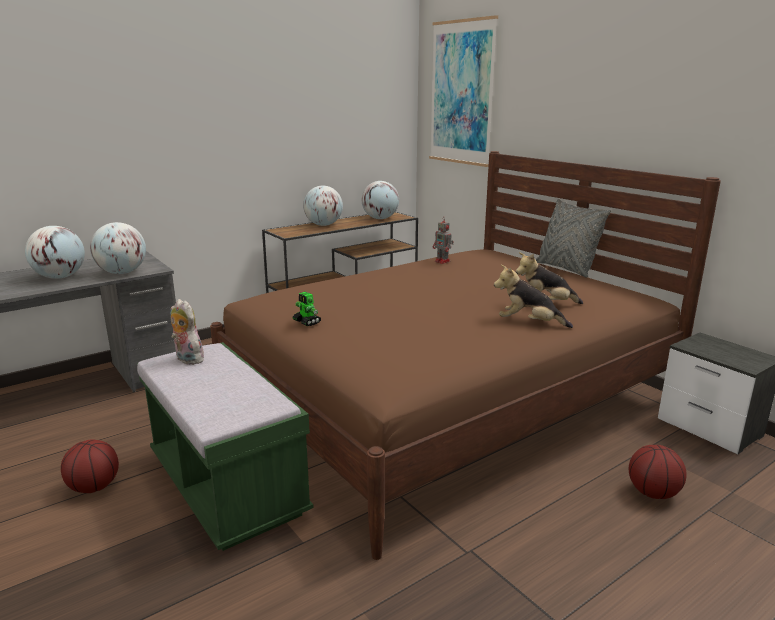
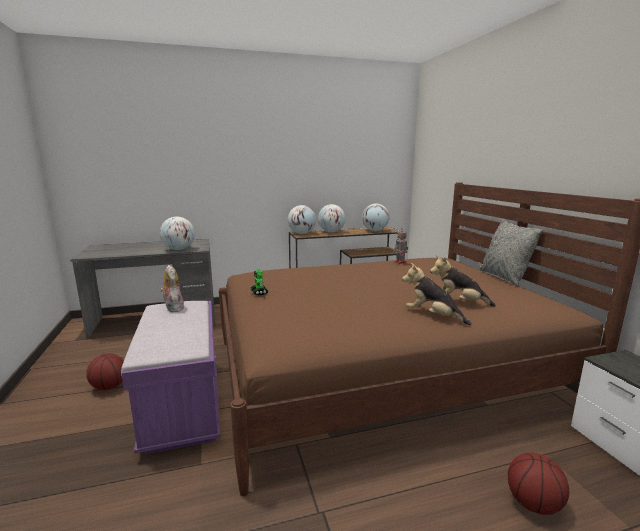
camera: 20 degrees right, 5 degrees down
(60, 277) = (144, 248): globe -> globe (302, 233)
(227, 486) = (184, 405): green bench -> purple bench
(461, 93) = (441, 140): picture -> none

